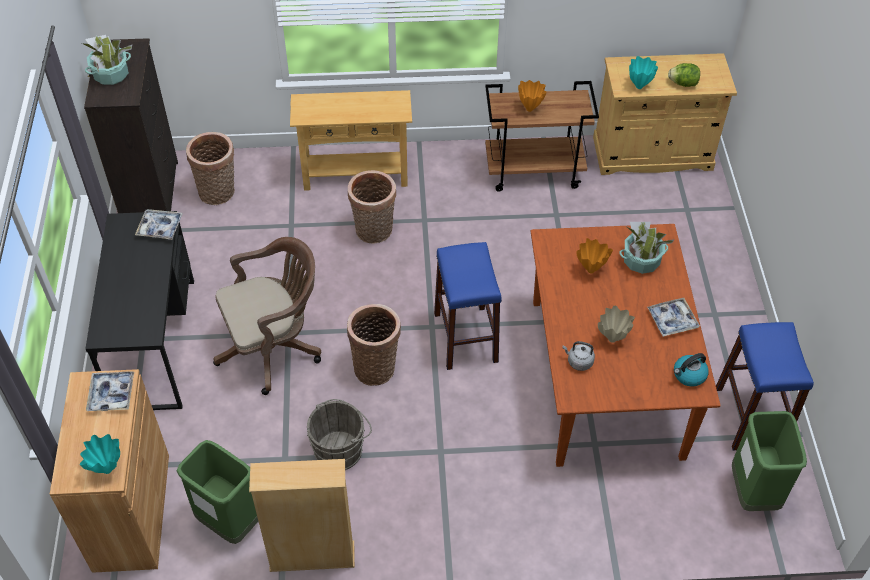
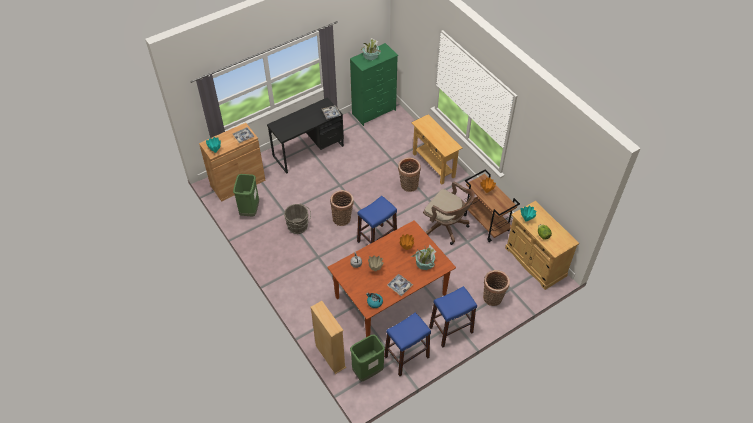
camera: 60 degrees right, 0 degrees up
(152, 194) = (374, 112): black dresser -> green dresser
(219, 193) = (390, 130): basket -> basket (492, 299)
(274, 348) = (330, 184): brown office chair -> brown office chair (446, 227)
(312, 557) = (250, 240): beige bookcase -> beige bookcase (330, 356)
(726, 326) = (451, 330): none -> blue stool

